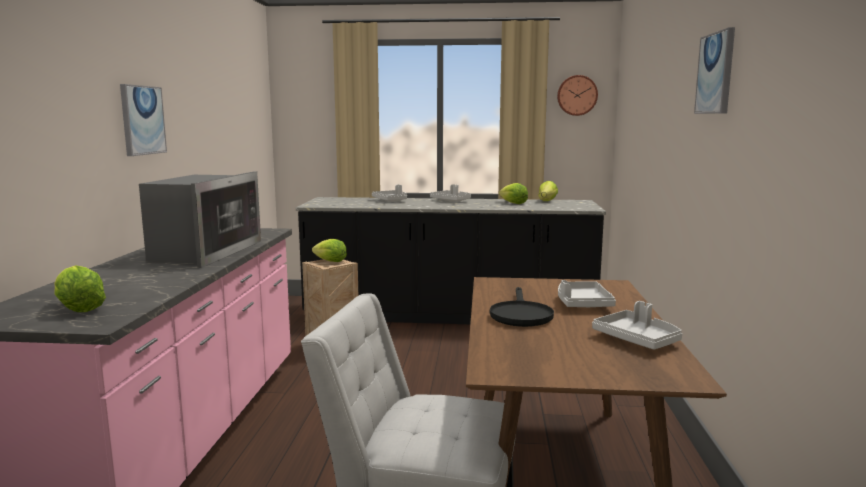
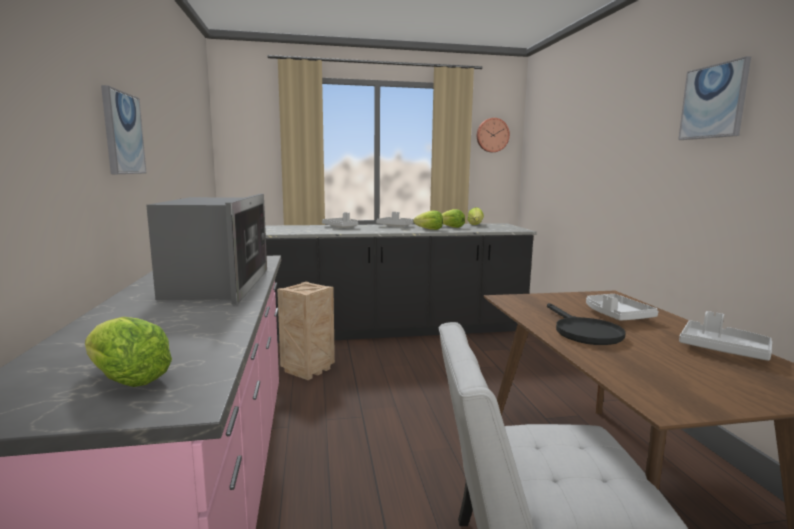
camera: 15 degrees left, 0 degrees up
(330, 261) = (305, 286): lettuce -> lettuce (429, 229)

